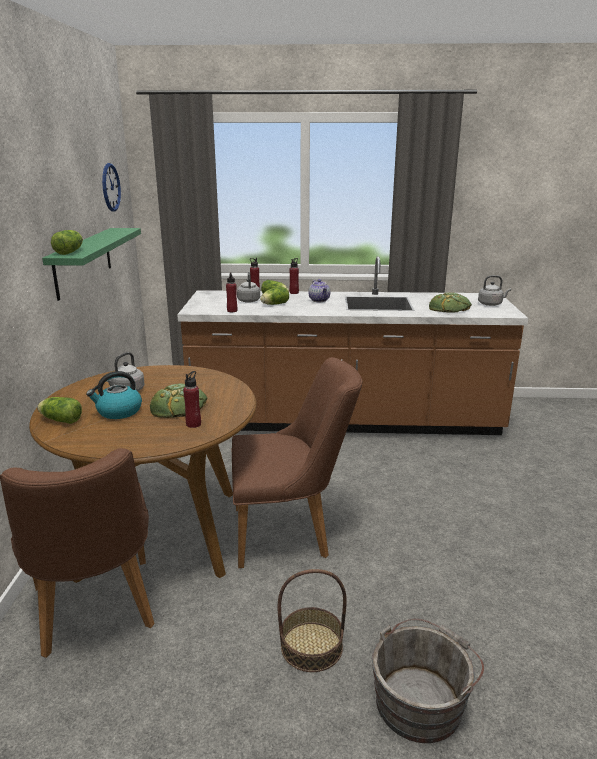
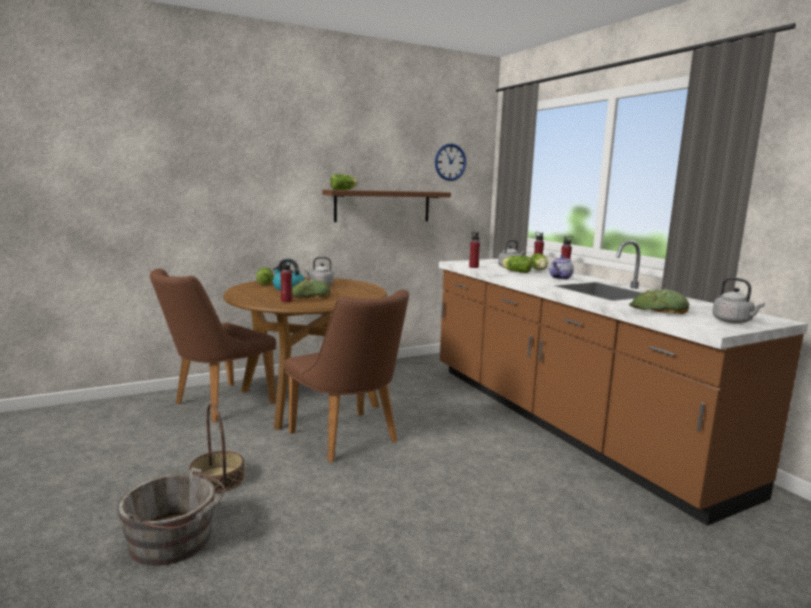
camera: 60 degrees right, 10 degrees down
(83, 261) = (383, 206): green shelf -> brown shelf

